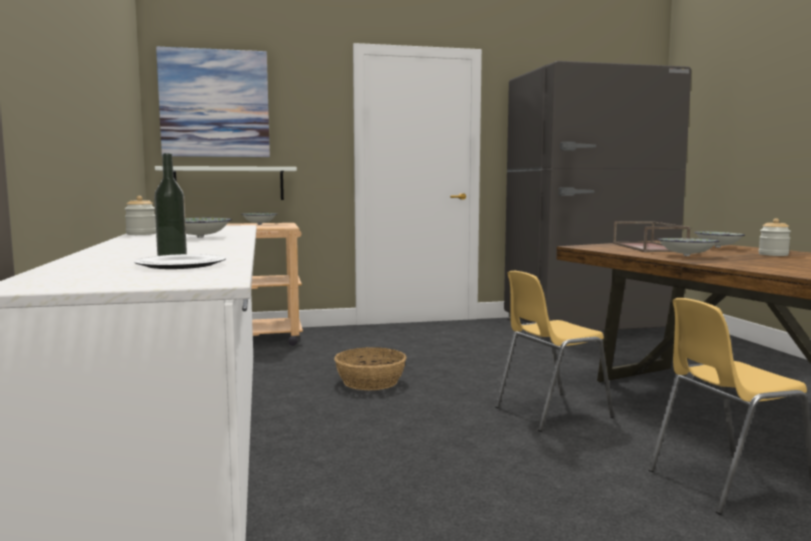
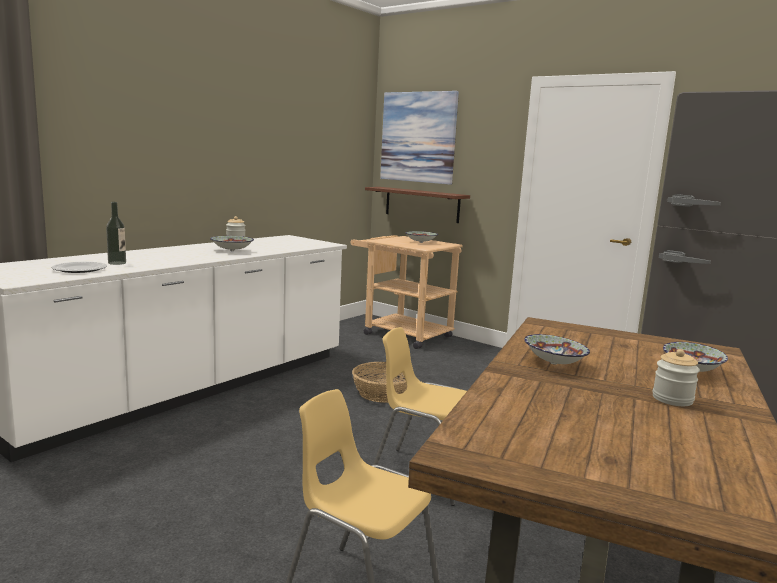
camera: 50 degrees right, 5 degrees up
(229, 183) = (422, 204): white shelf -> brown shelf
(650, 247) = (603, 345): brown tray -> none

